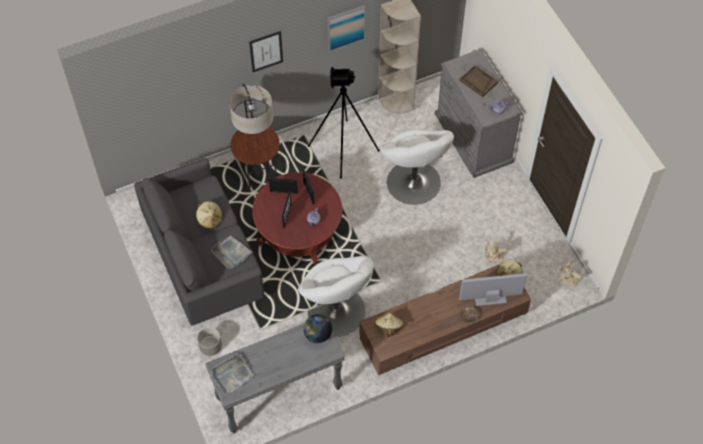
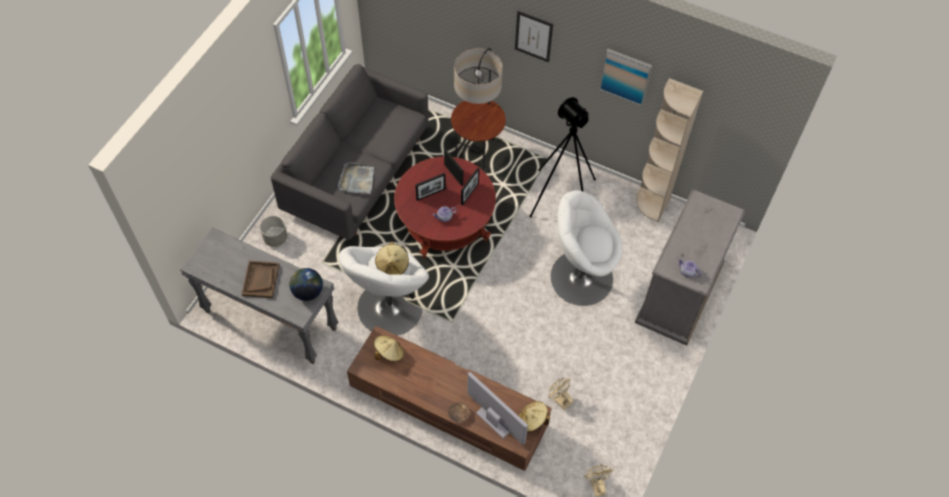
camera: 50 degrees right, 0 degrees up
(210, 219) = (377, 142): beige hat -> beige hat (392, 265)
(231, 374) = (215, 254): grey tray -> none
(413, 183) = (580, 277): white armchair -> white armchair turned 60 degrees clockwise
(478, 81) = (703, 233): brown tray -> brown tray (261, 280)

